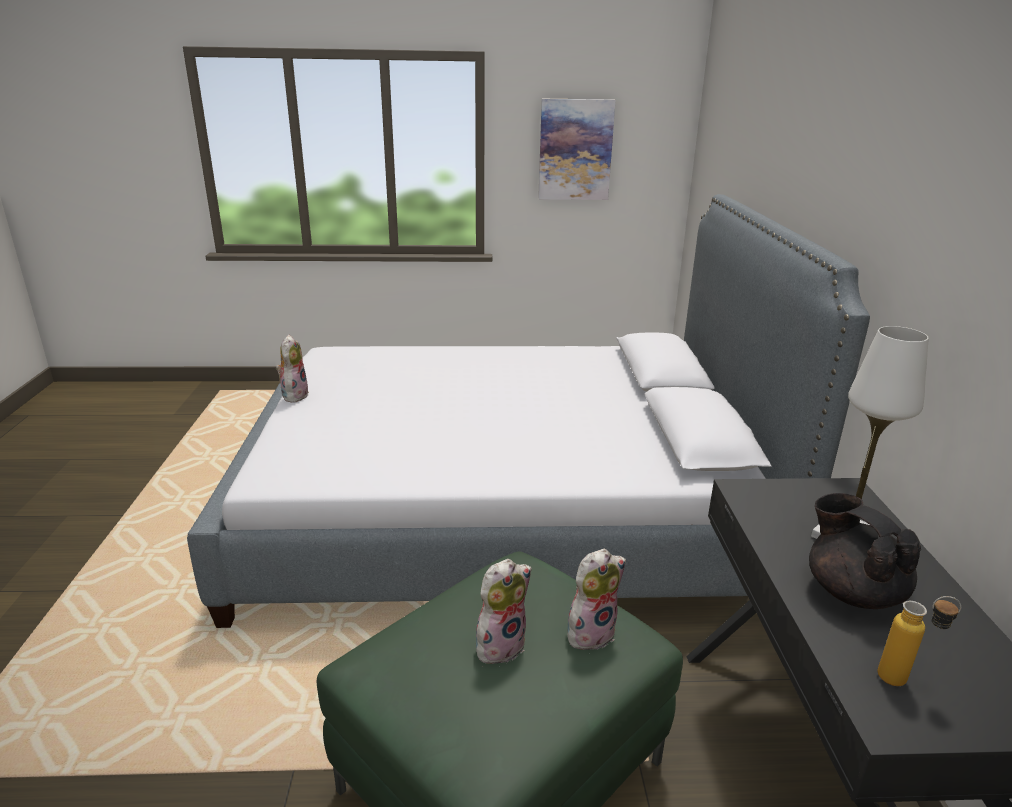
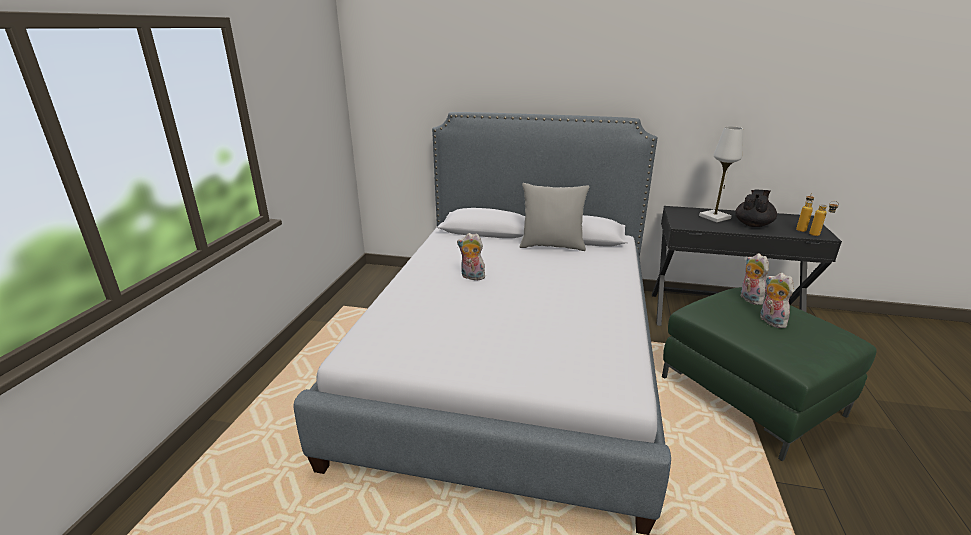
camera: 75 degrees left, 0 degrees up
(294, 395) = (460, 376): plush toy -> plush toy (471, 277)
(575, 150) = (299, 105): picture -> none
(642, 419) = (552, 246): none -> grey pillow
(852, 591) = (753, 224): black teapot -> black teapot turned 135 degrees clockwise
(875, 707) = (818, 235): none -> bottle

